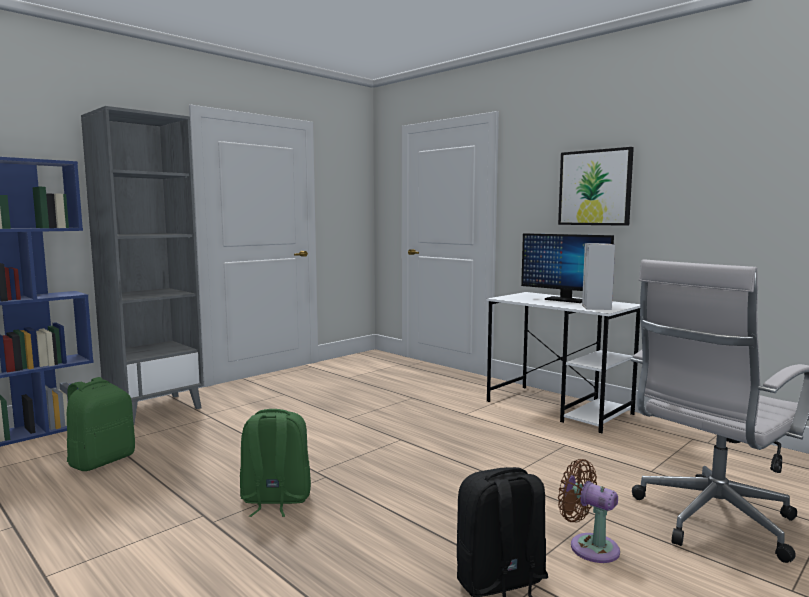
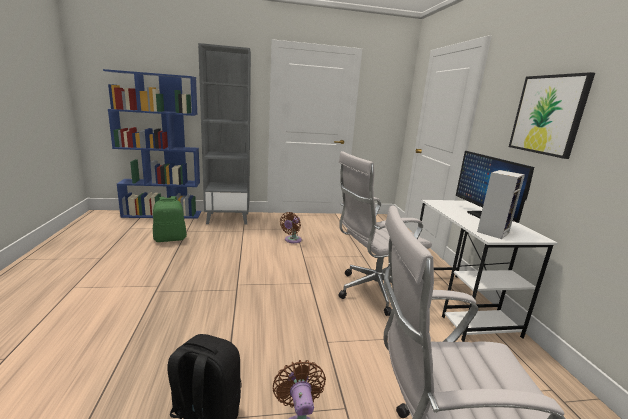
camera: 35 degrees right, 10 degrees up
(275, 500) = (195, 292): green backpack -> none
(301, 407) = (292, 240): none -> brown fan
(474, 425) = (371, 292): none -> white office chair

